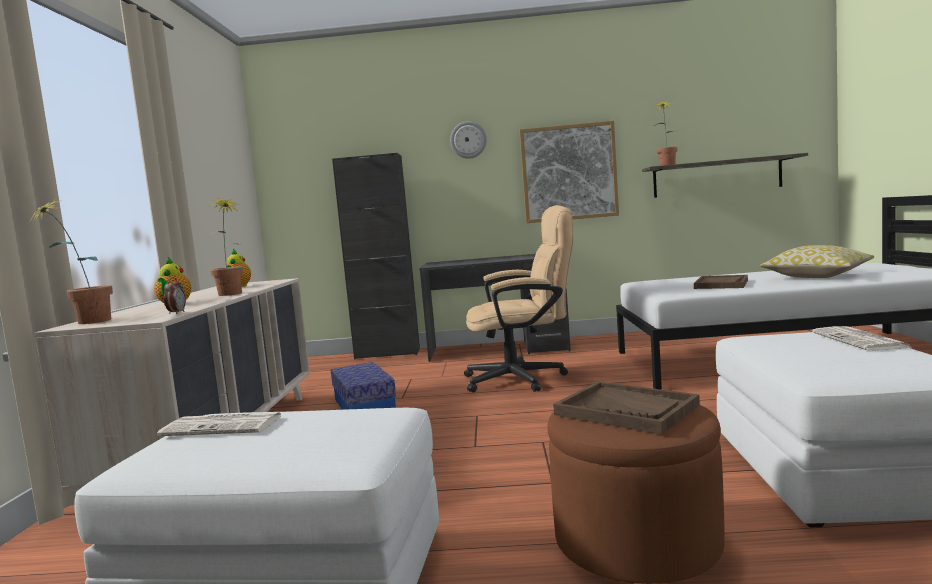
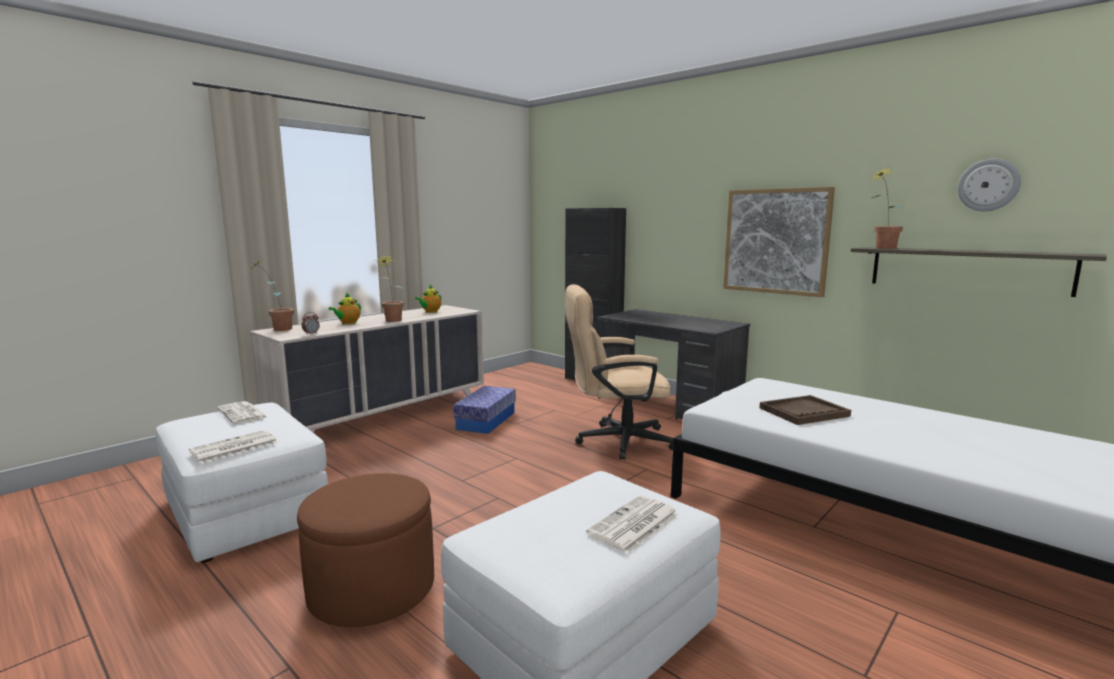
camera: 40 degrees right, 5 degrees up
(357, 441) = (233, 447): none -> newspaper
(468, 140) = (683, 197): wall clock -> wall clock (988, 185)
(524, 378) = (615, 441): beige office chair -> beige office chair turned 135 degrees clockwise
(626, 410) = (366, 493): brown tray -> none
(817, 276) = (931, 439): pillow -> none

